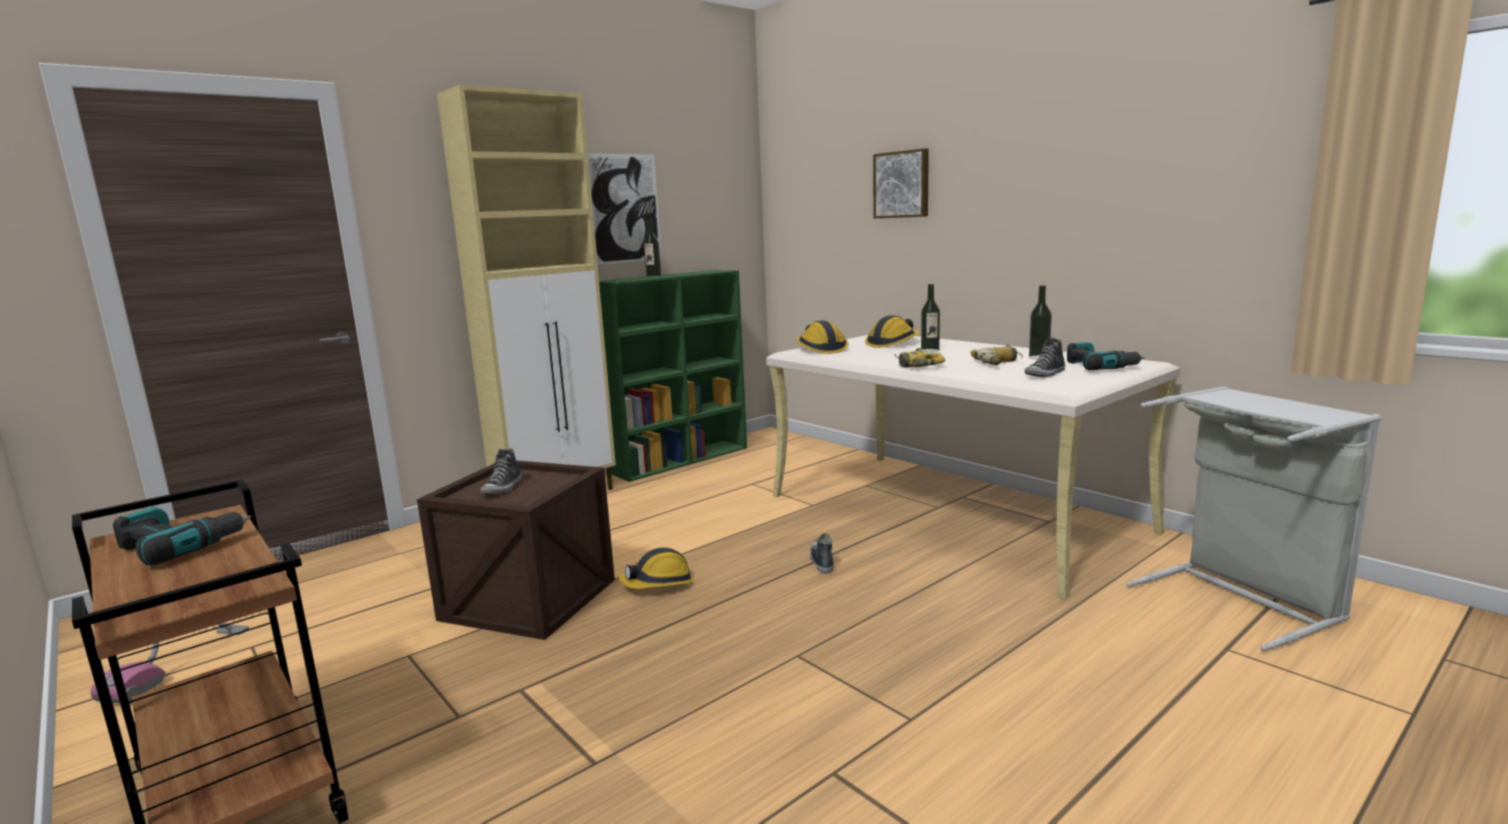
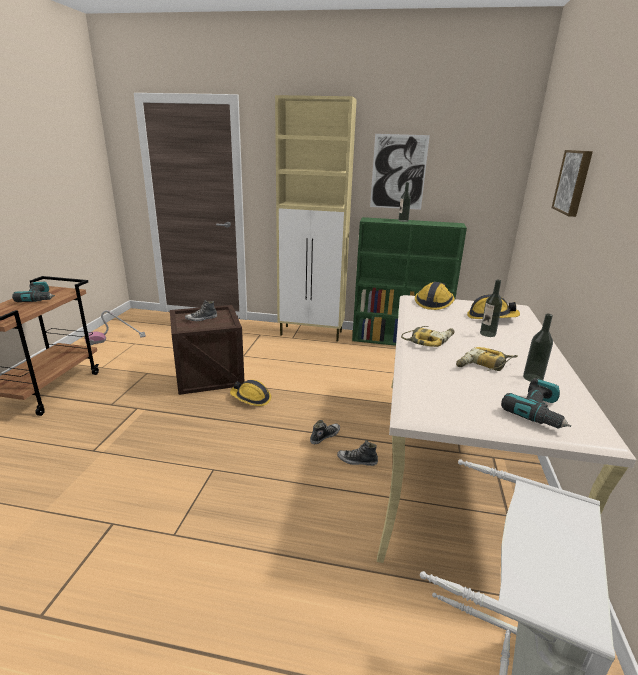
camera: 50 degrees right, 10 degrees up
(1045, 374) = (467, 393): shoe -> shoe (357, 461)

